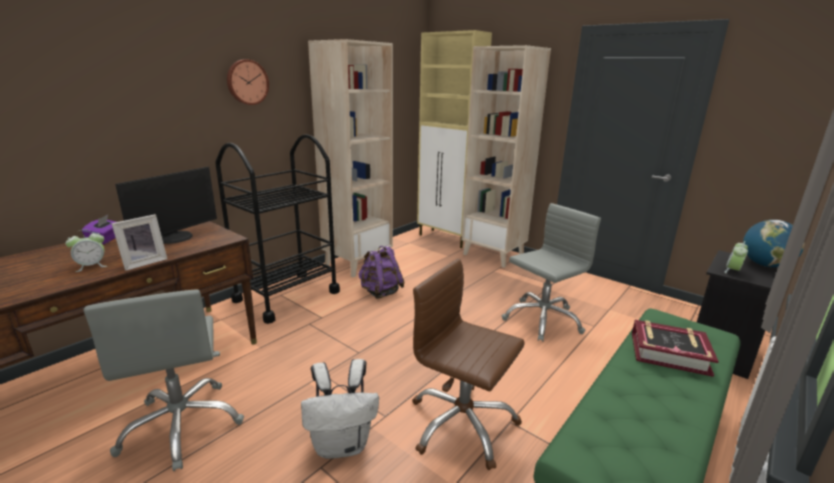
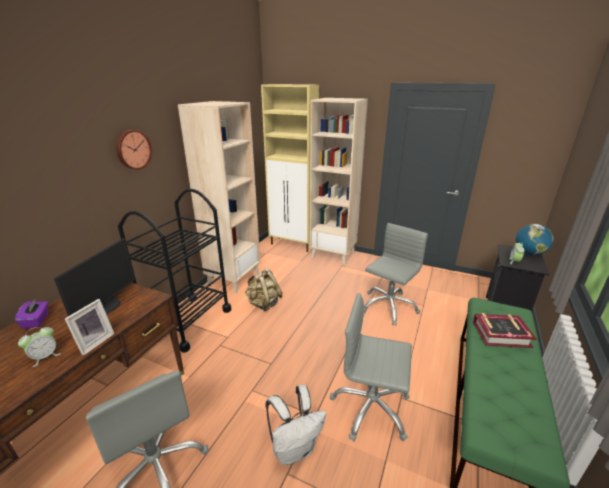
camera: 15 degrees left, 5 degrees up
(380, 292) = (263, 304): purple backpack -> beige backpack
(462, 424) = (370, 408): brown office chair -> grey office chair

